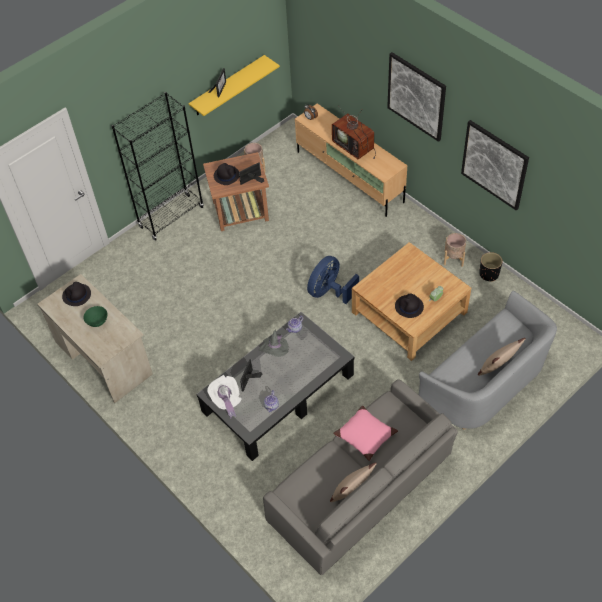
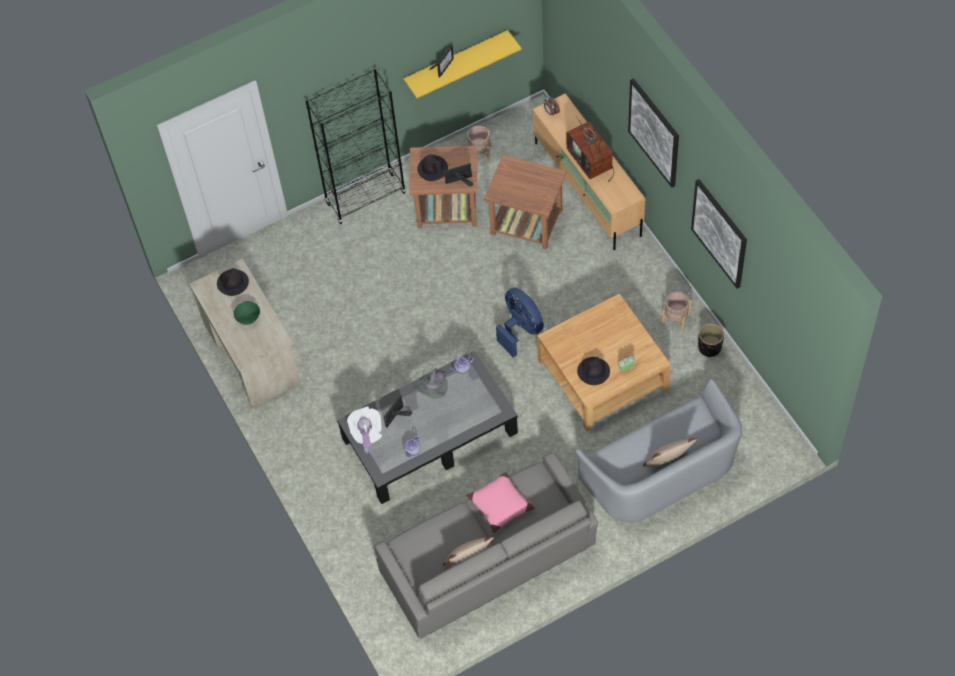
camera: 15 degrees right, 5 degrees up
(309, 210) = (527, 222): none -> brown side table
(329, 292) = (520, 329): blue fan -> blue fan turned 90 degrees clockwise

